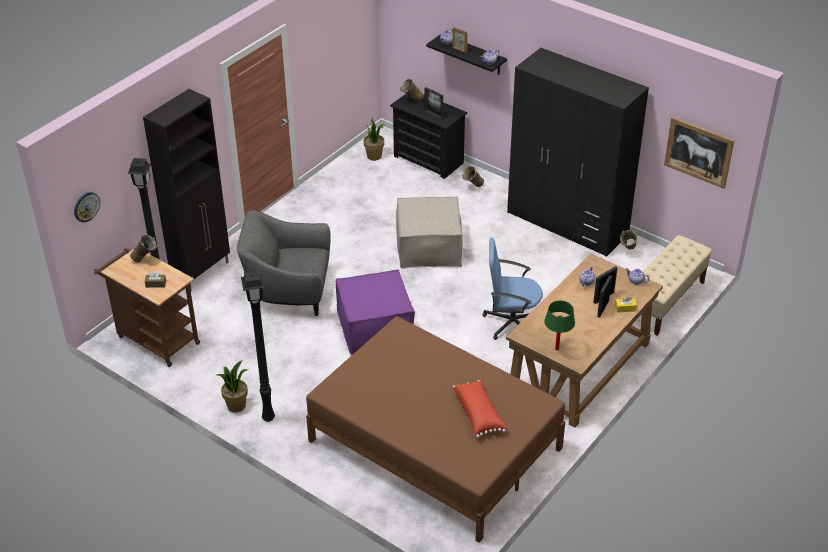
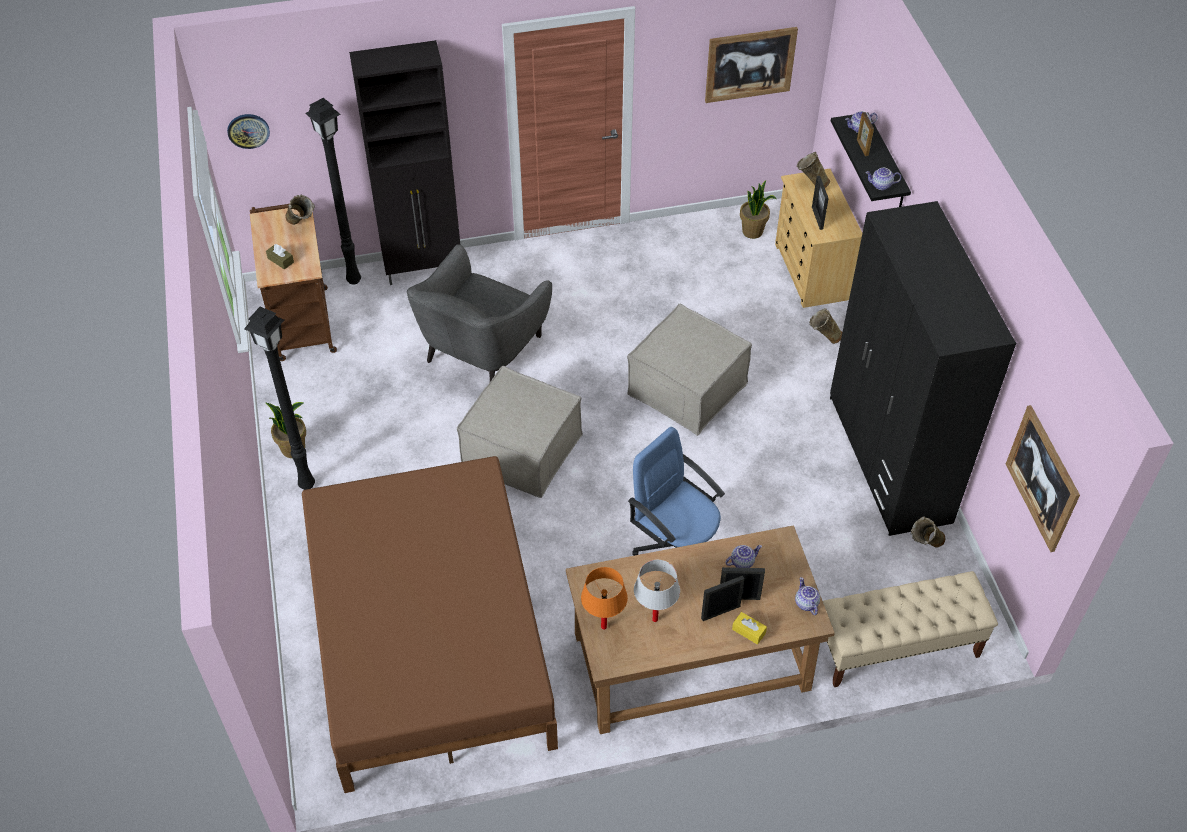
camera: 40 degrees right, 10 degrees up
(289, 292) = (481, 348): grey armchair -> grey armchair turned 105 degrees counterclockwise
(344, 42) = (750, 64): none -> picture
(375, 327) = (522, 450): purple ottoman -> beige ottoman
(428, 160) = (811, 272): black dresser -> beige dresser
(479, 414) = (443, 644): red pillow -> none
(557, 349) = (603, 627): green table lamp -> orange table lamp
(577, 330) = (655, 619): none -> white table lamp

